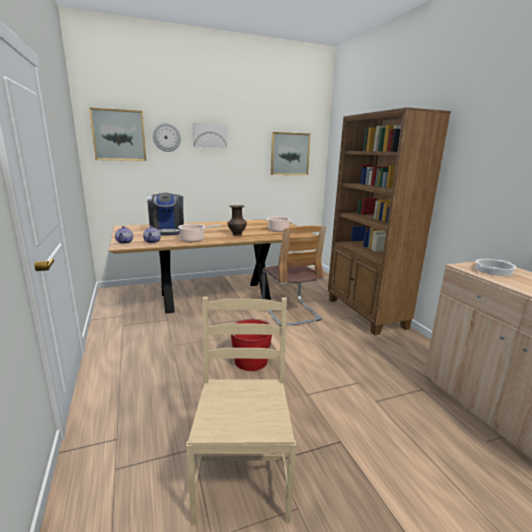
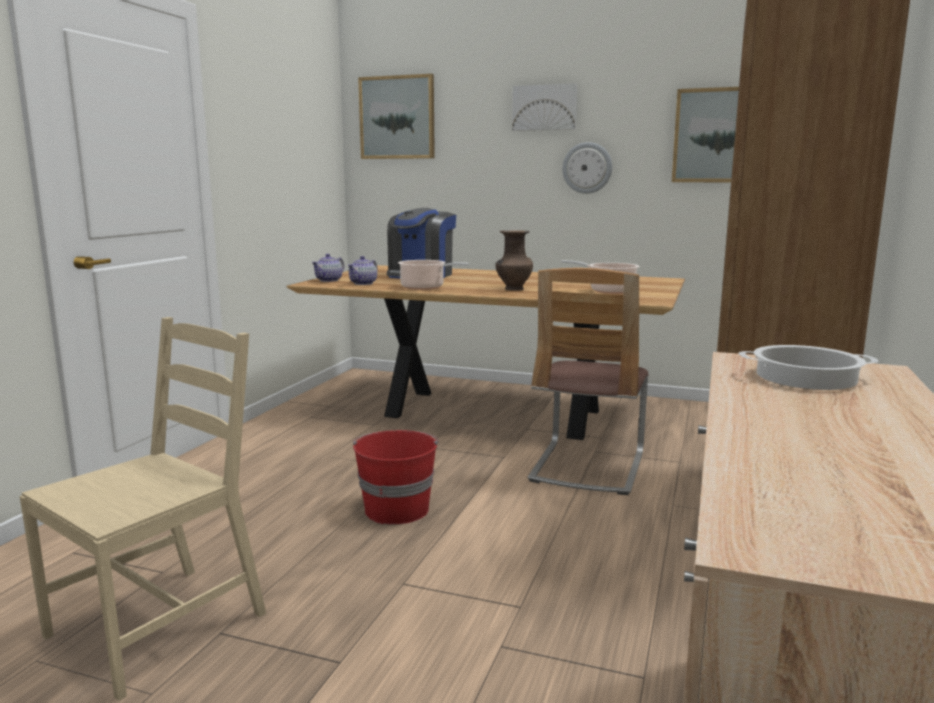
camera: 40 degrees right, 5 degrees down
(166, 137) = (469, 116): wall clock -> wall clock (587, 168)

